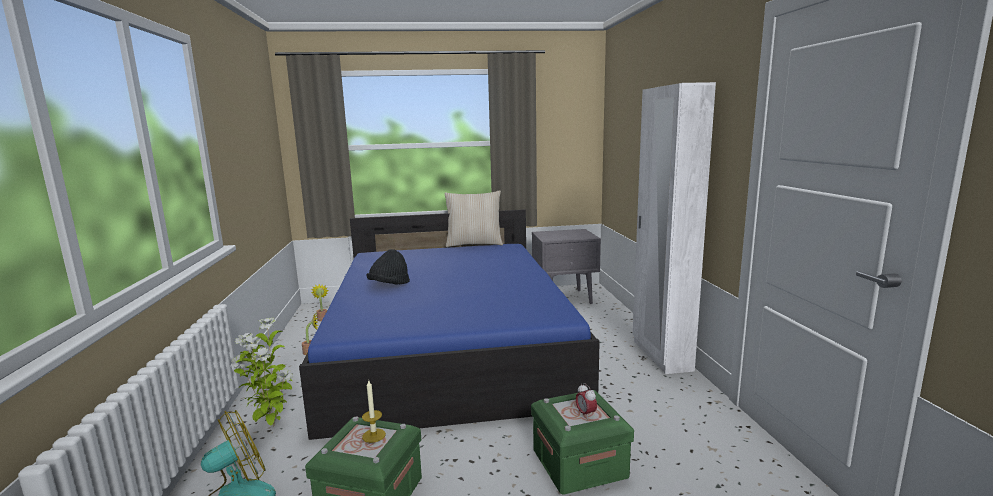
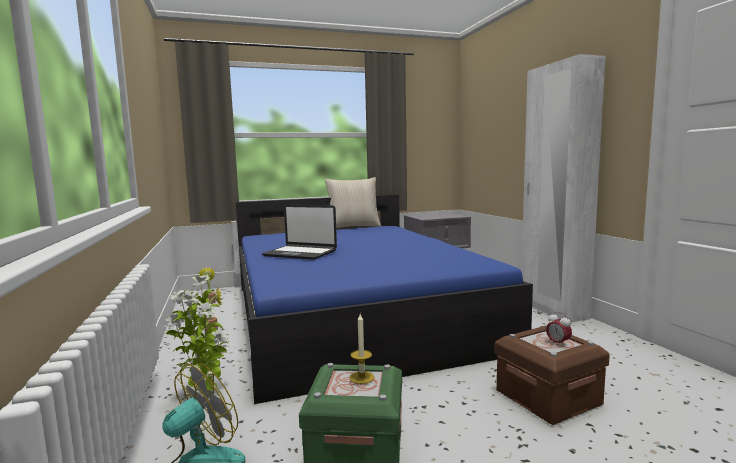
camera: 10 degrees left, 5 degrees down
(389, 285) = (300, 253): black hat -> laptop
(579, 463) = (548, 397): green storage box -> brown storage box

